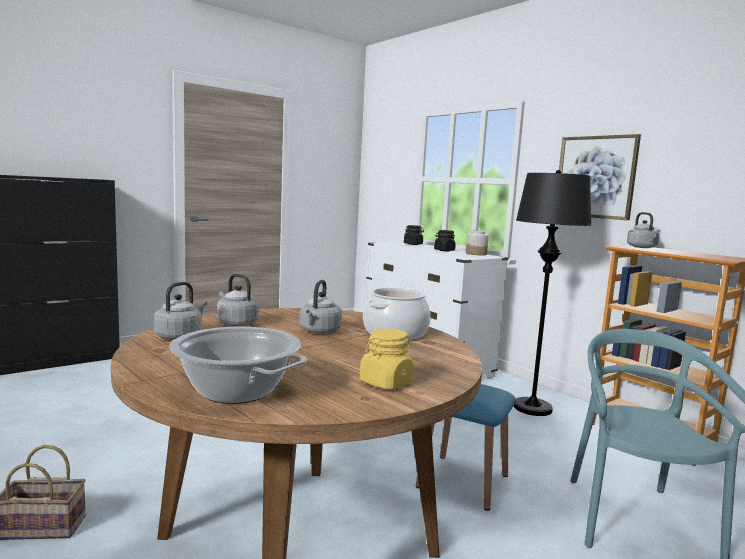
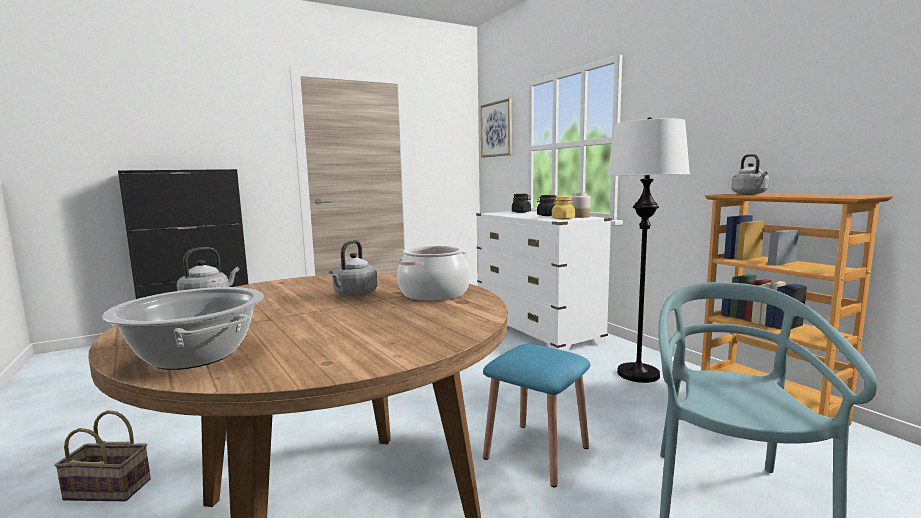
camera: 10 degrees right, 0 degrees up
(236, 323) = (278, 289): grey kettle -> none
(385, 383) = (369, 345): yellow jar -> yellow jar (563, 218)
(532, 408) = (638, 374): black floor lamp -> white floor lamp
(595, 177) = (698, 123): picture -> picture (496, 129)

